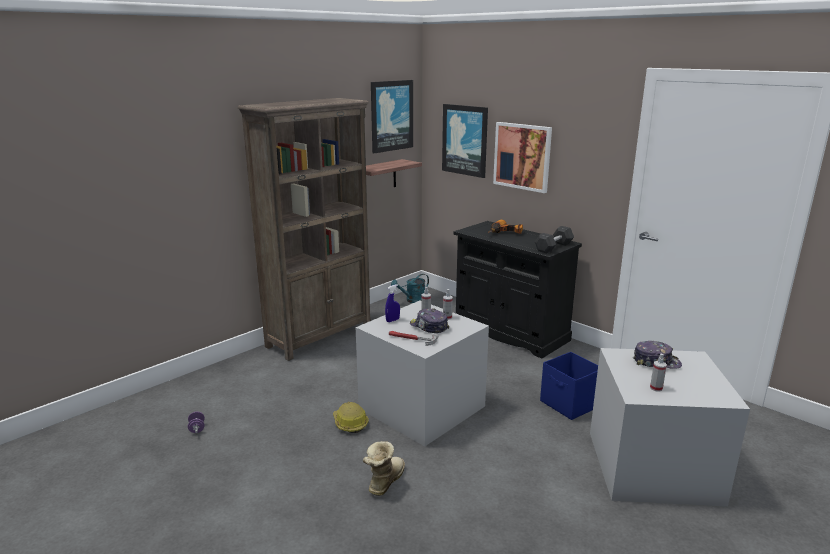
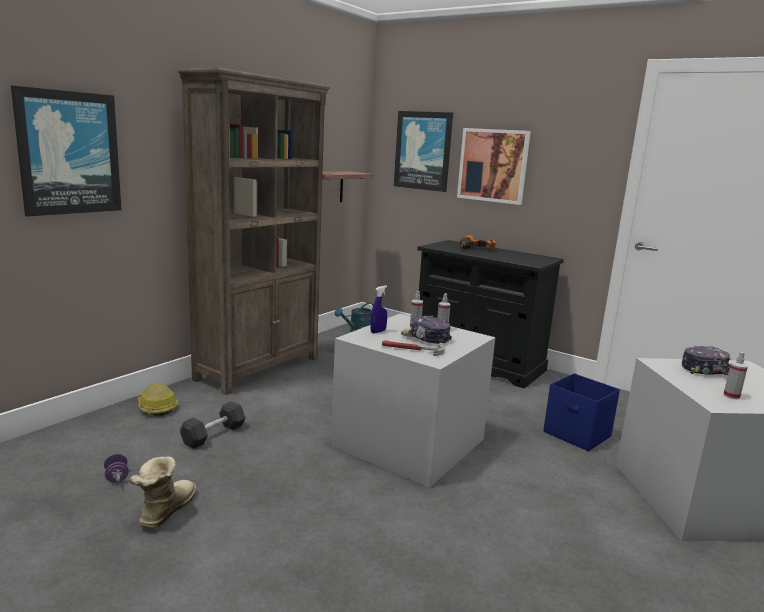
camera: 10 degrees left, 5 degrees down
(350, 423) = (325, 463): hard hat -> hard hat (156, 408)
(384, 481) = (393, 533): boot -> boot (164, 511)
(391, 116) = (341, 119): picture -> picture (69, 153)
(553, 247) = (538, 261): grey dumbbell -> grey dumbbell (213, 435)

